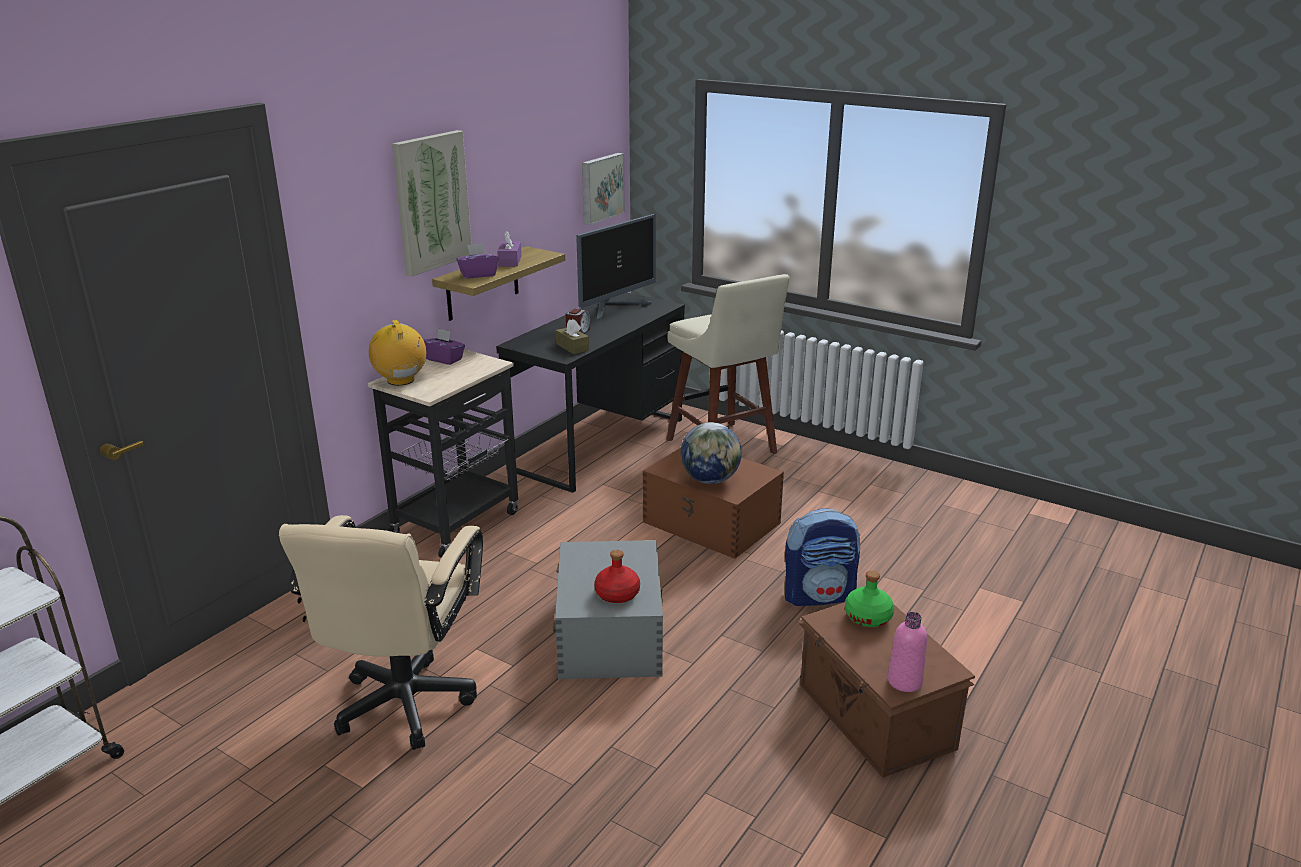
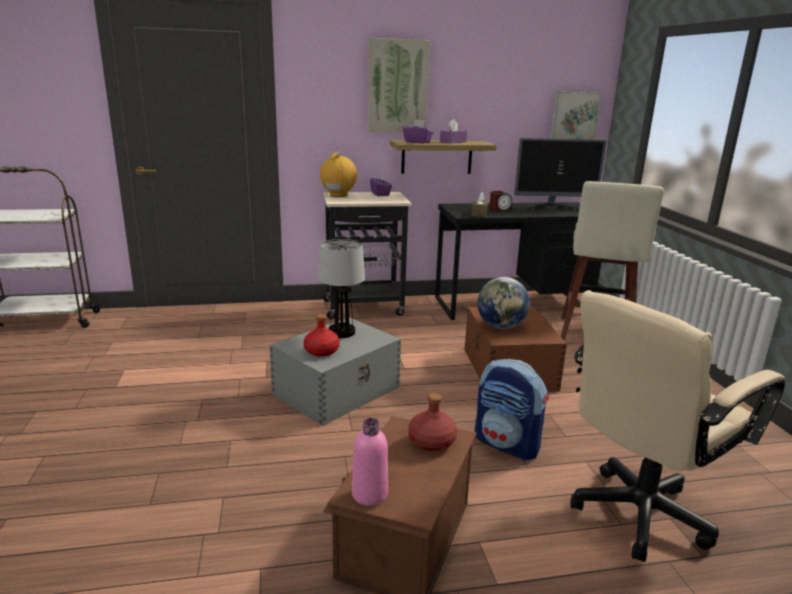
camera: 45 degrees right, 5 degrees down
(403, 711) = (188, 368): beige office chair -> beige office chair (636, 519)
(593, 563) = (342, 332): none -> table lamp
(868, 617) = (432, 441): green bottle -> red bottle

